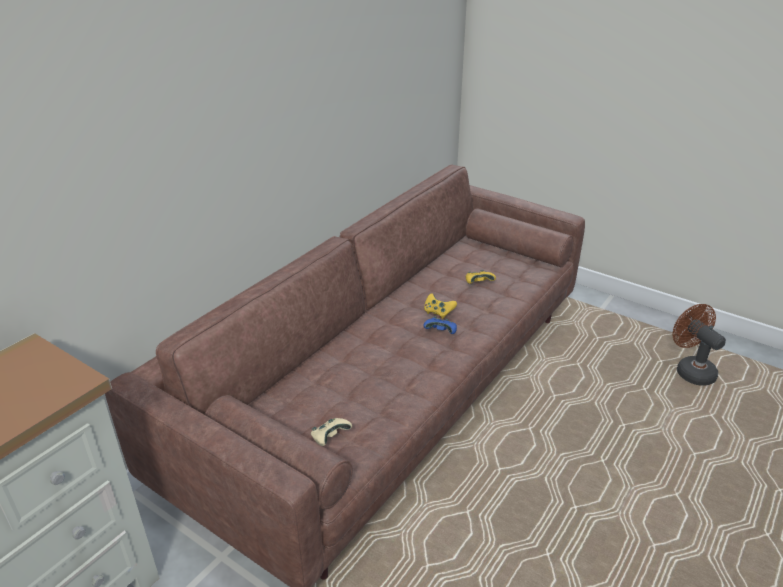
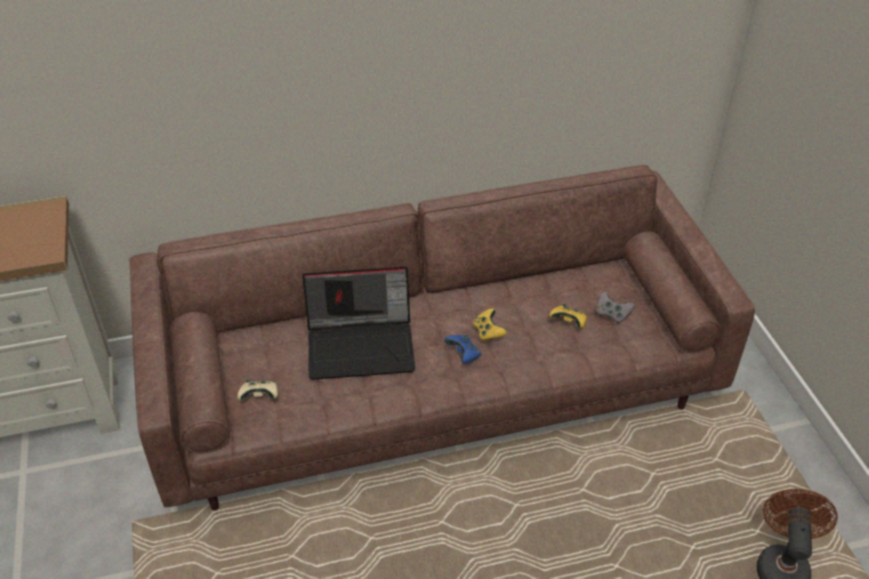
camera: 40 degrees right, 10 degrees up
(364, 362) = (362, 345): none -> laptop
(496, 268) = (612, 314): none -> grey game controller

